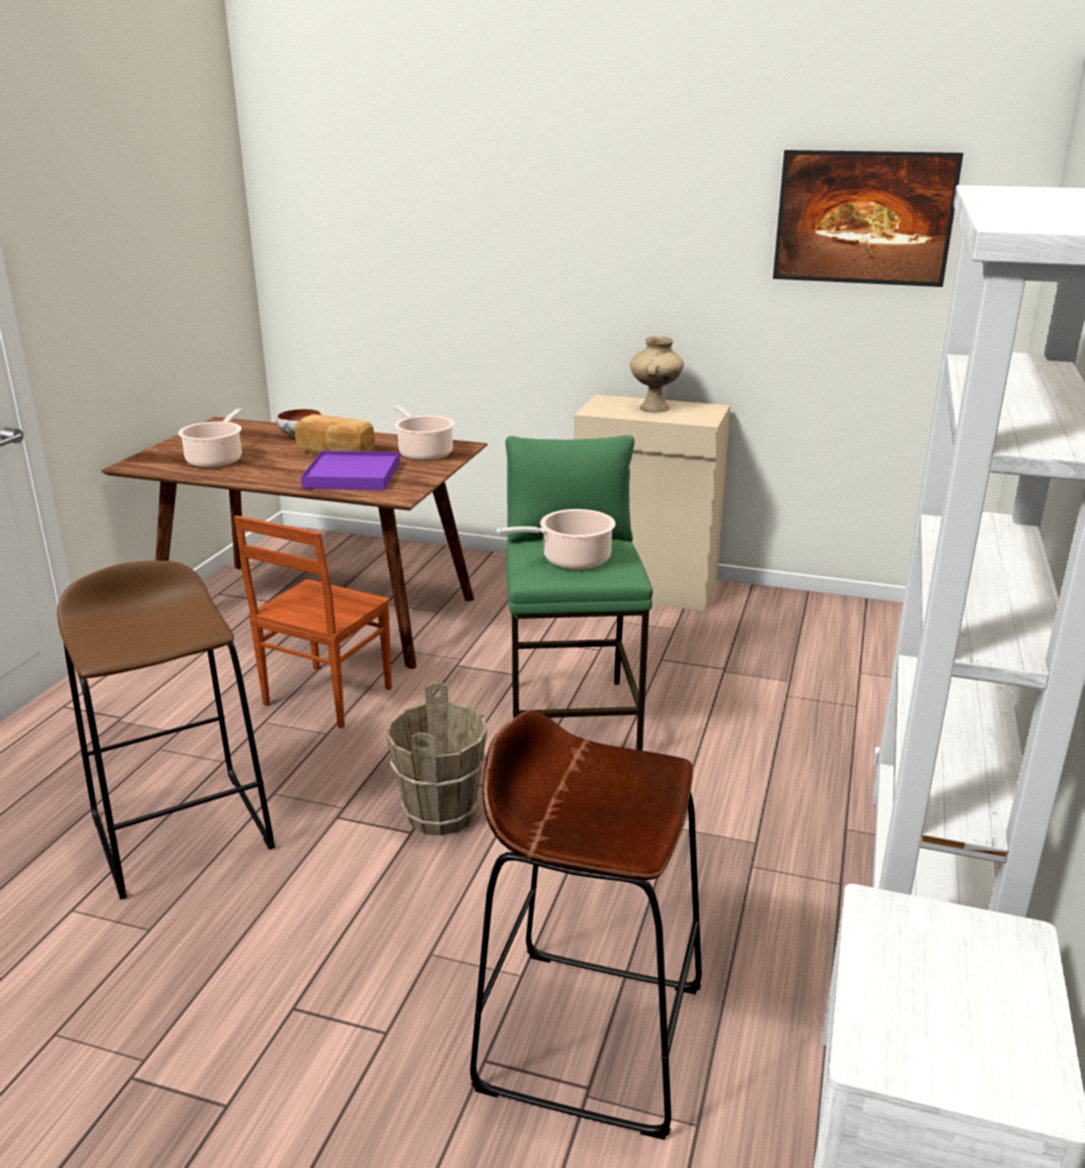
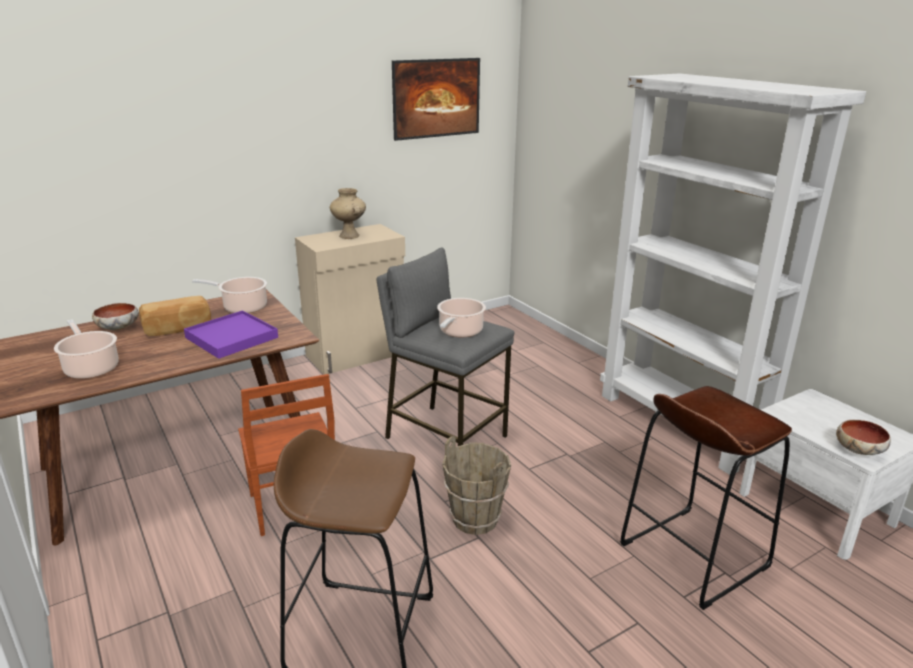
camera: 50 degrees left, 0 degrees up
(572, 720) = (445, 437): green stool -> grey stool
(893, 1042) = (859, 449): none -> bowl

